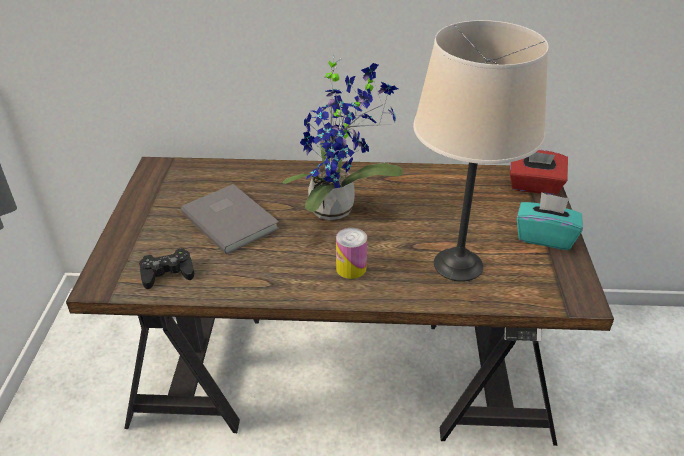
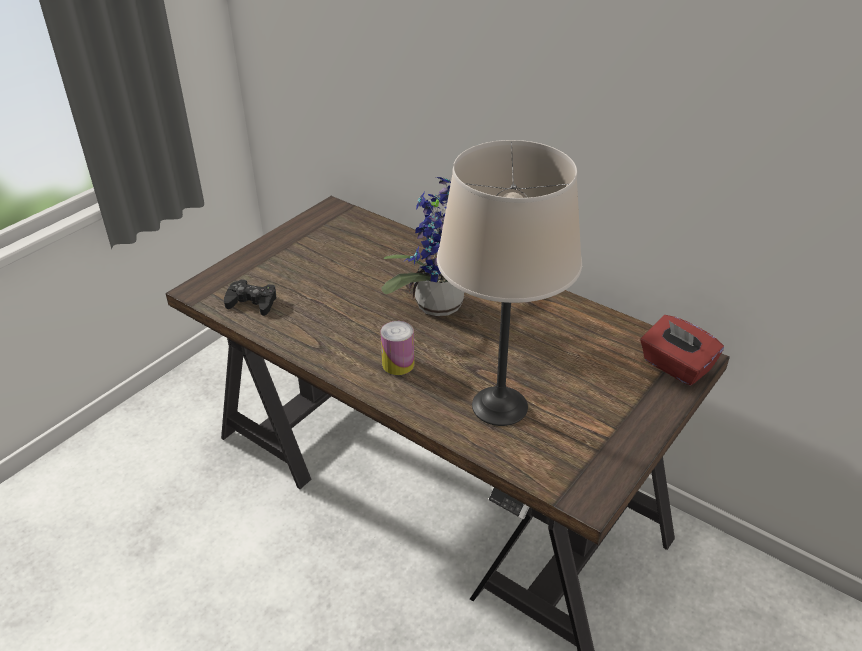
camera: 35 degrees right, 0 degrees up
(231, 219) = (345, 278): grey book -> none
(544, 237) = (623, 421): turquoise tissue box -> none

